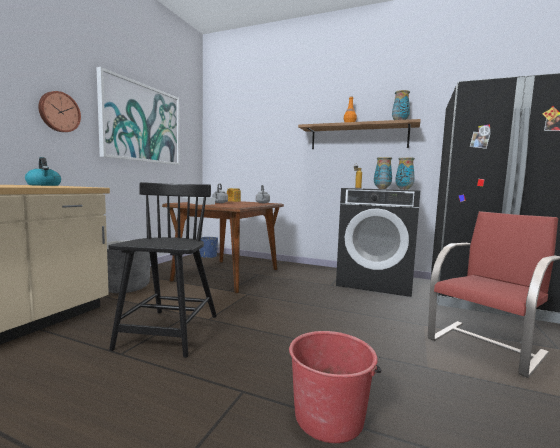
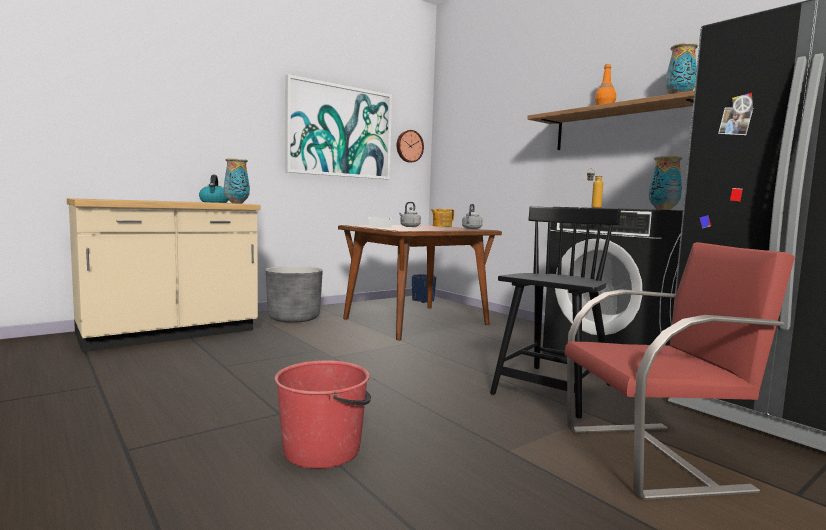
camera: 30 degrees right, 0 degrees up
(59, 112) = (243, 128): wall clock -> wall clock (409, 146)
(169, 333) = (280, 360): black chair -> black chair (553, 390)
(382, 188) = (627, 208): vase -> vase (236, 203)

